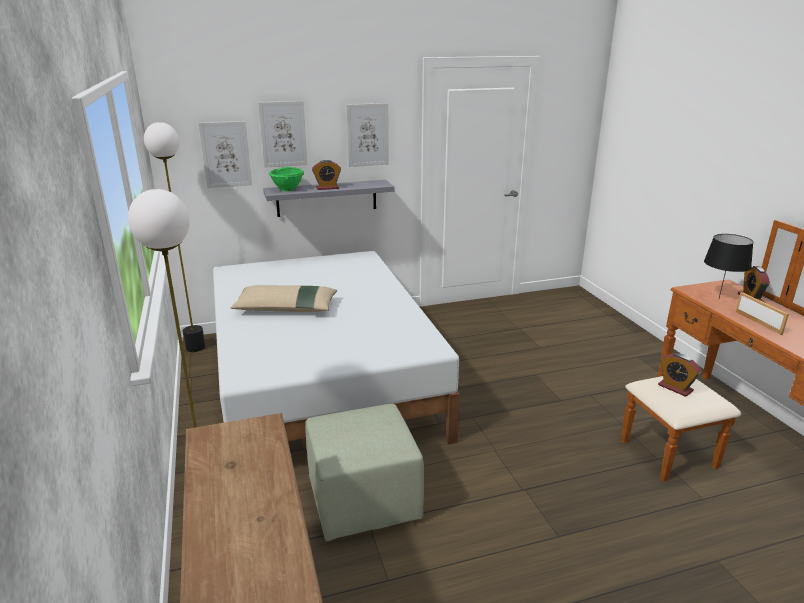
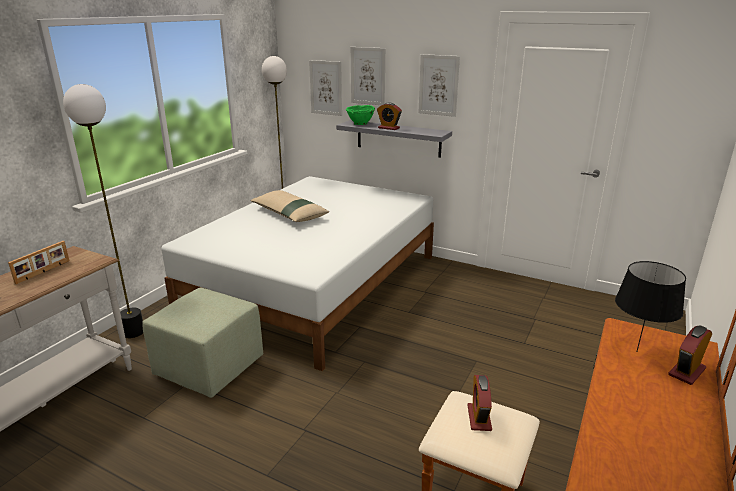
camera: 45 degrees right, 0 degrees up
(758, 322) = (623, 394): picture frame -> picture frame (43, 272)

